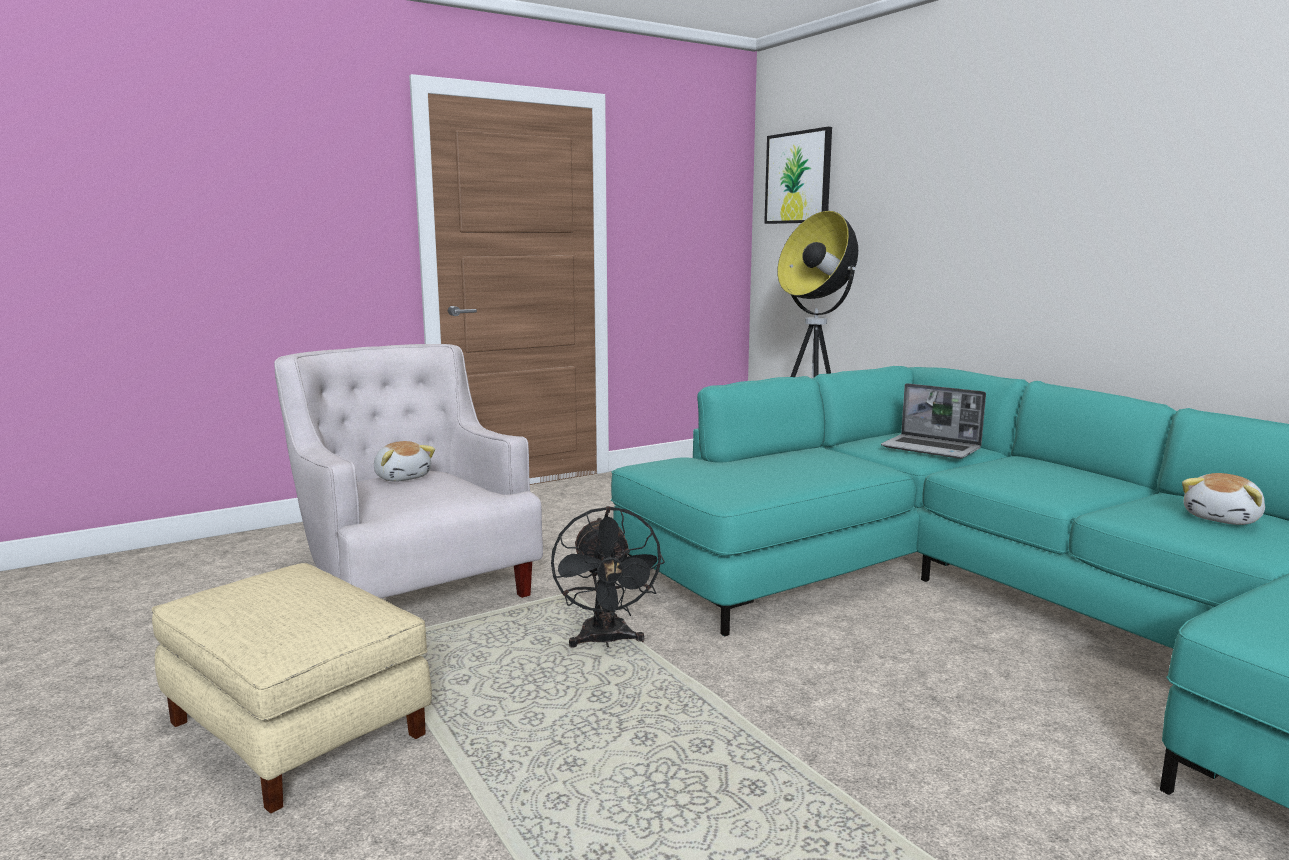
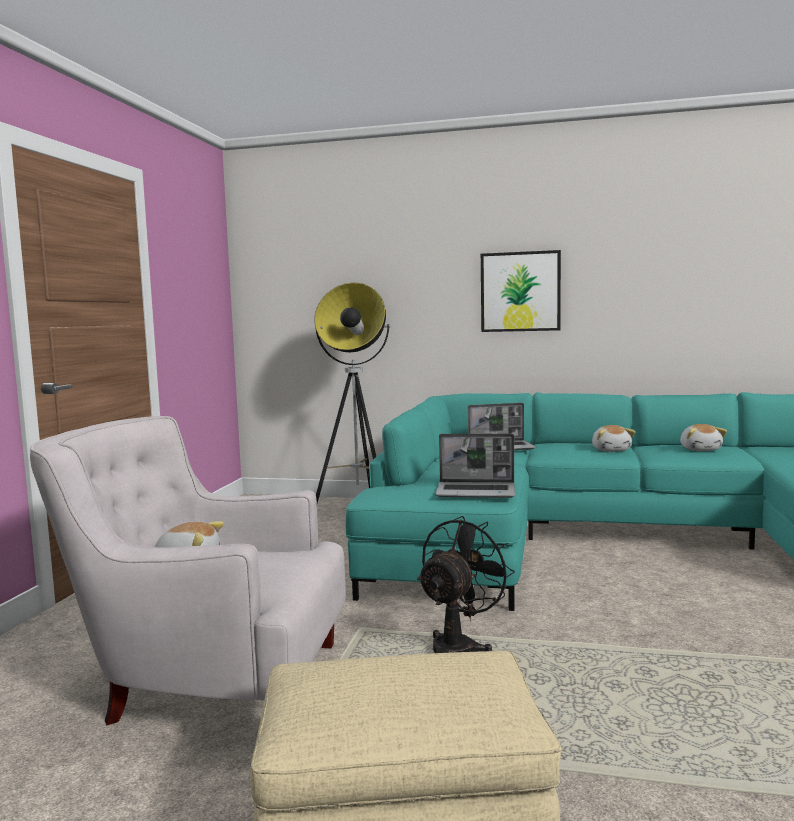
camera: 45 degrees left, 5 degrees down
(606, 641) = (459, 646): black fan -> black fan turned 90 degrees counterclockwise
(735, 485) = (477, 492): none -> laptop
(798, 178) = (284, 257): picture -> picture (520, 291)
(1073, 485) = (611, 450): none -> plush toy

